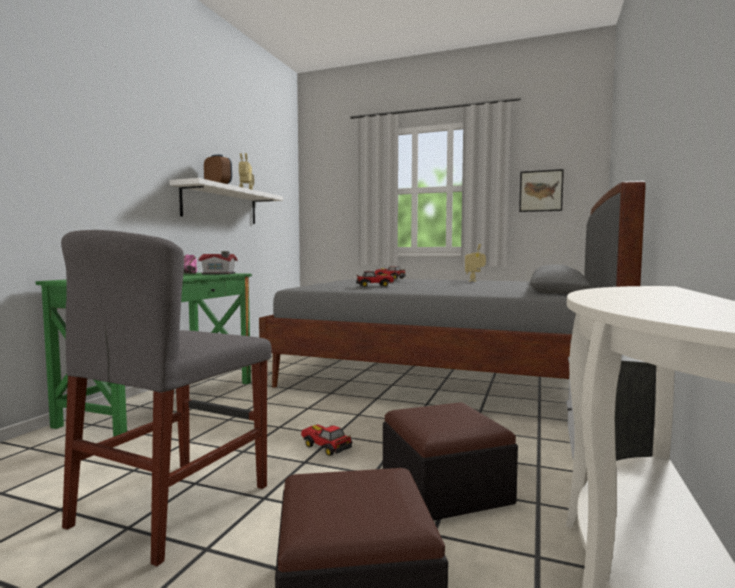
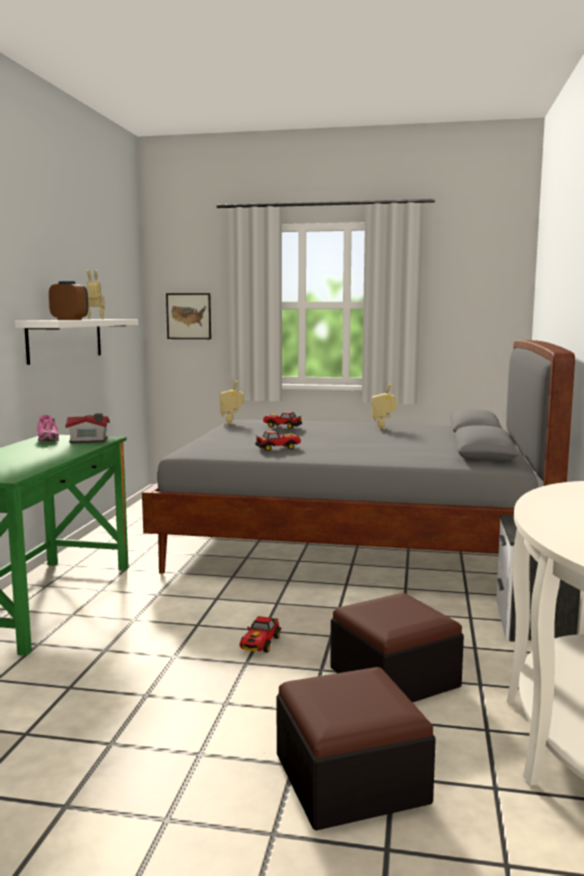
camera: 10 degrees left, 5 degrees up
(173, 505) = (140, 718): grey chair -> none
(325, 447) = (260, 644): toy car -> toy car turned 105 degrees counterclockwise
(354, 278) = (232, 423): none -> toy robot
(541, 191) = (457, 313): picture -> picture (188, 316)

